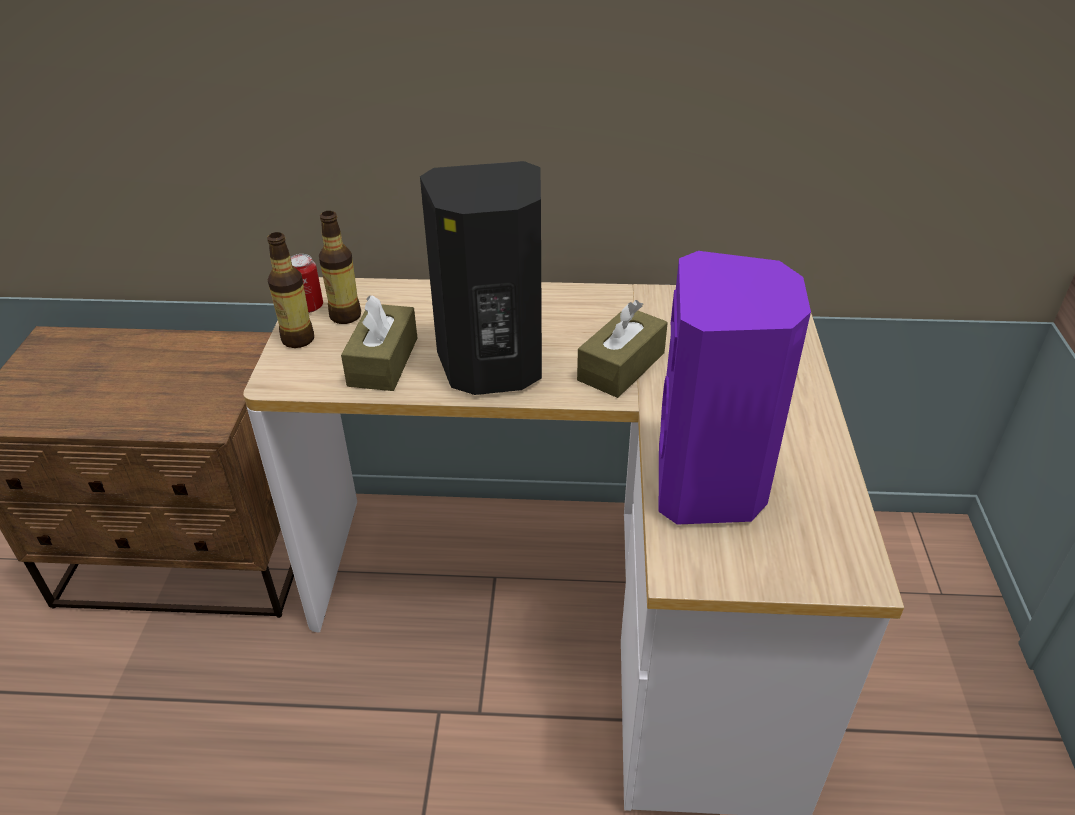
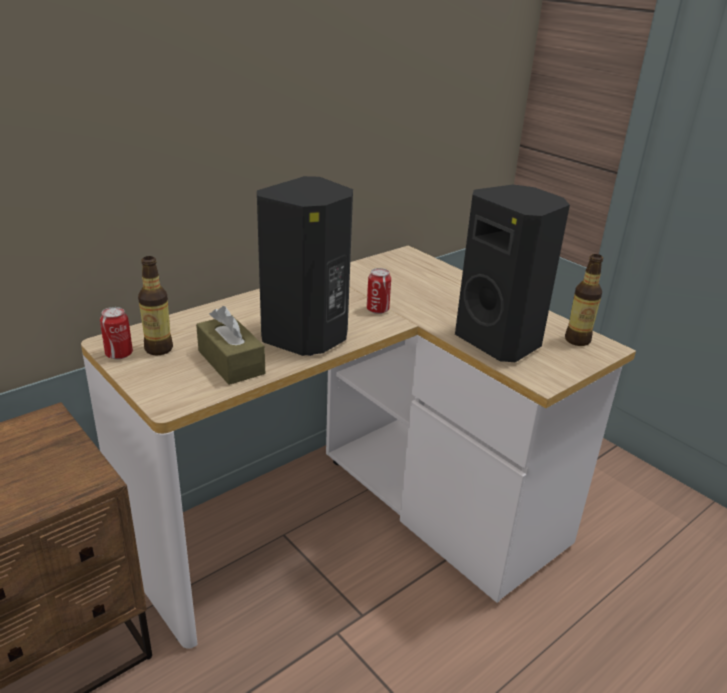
camera: 45 degrees left, 10 degrees down
(298, 339) = (144, 375): bottle -> bottle (577, 340)
(621, 366) = (377, 310): brown tissue box -> can
(710, 485) = (500, 341): purple speaker -> black speaker

